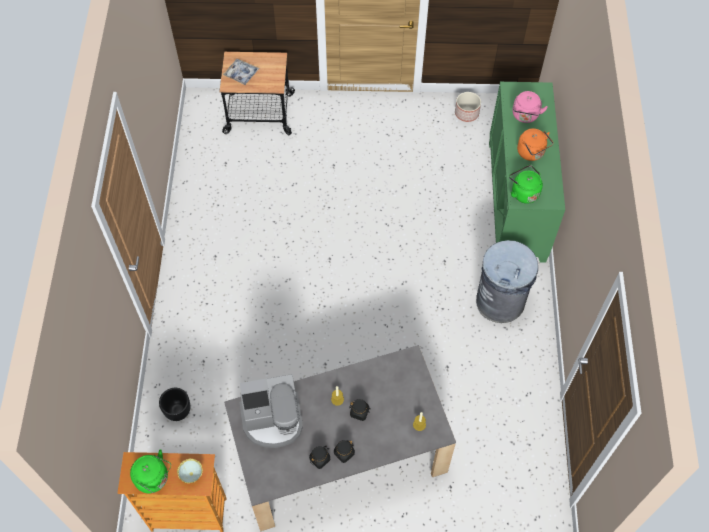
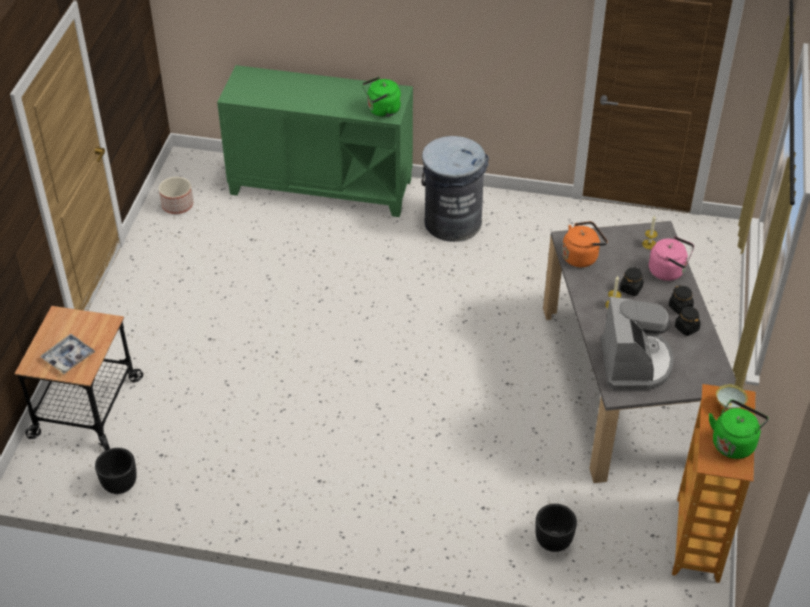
camera: 80 degrees left, 15 degrees down
(199, 147) = (119, 484): none -> black planter
(525, 116) = (276, 92): pink kettle -> pink kettle (668, 271)
(532, 153) = (330, 95): orange kettle -> orange kettle (581, 257)

